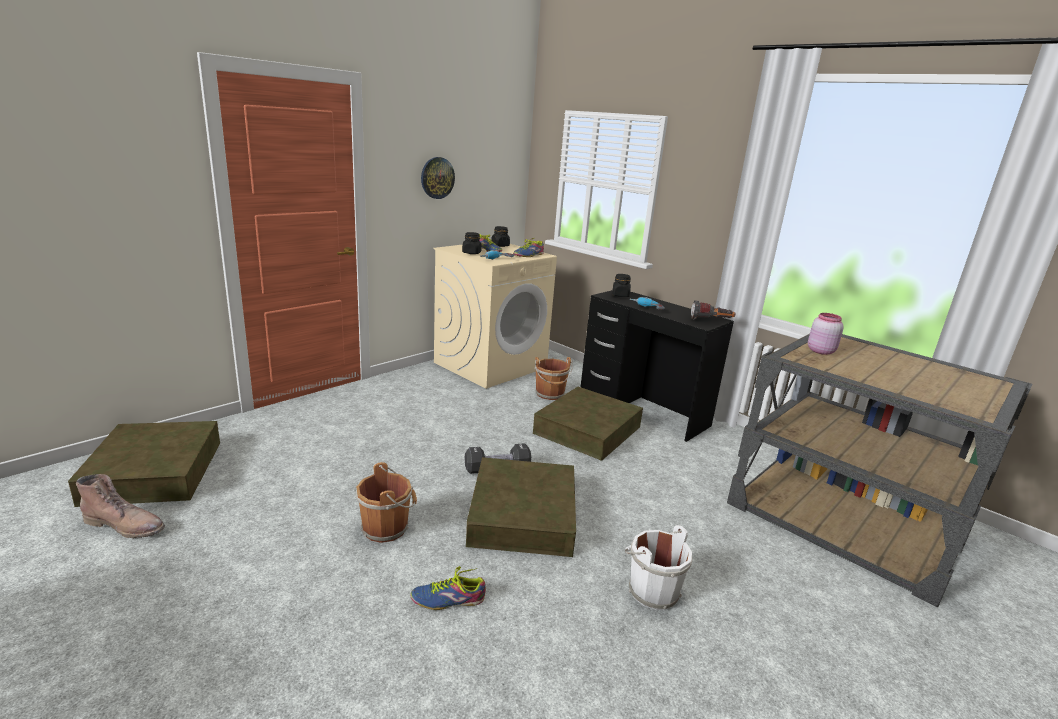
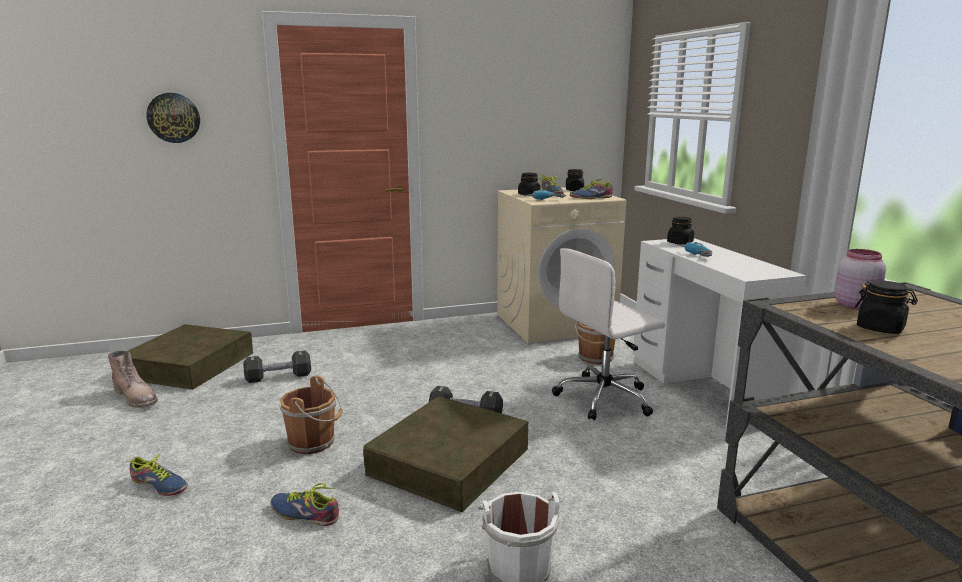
camera: 30 degrees right, 5 degrees down
(268, 617) = (159, 485): none -> shoe
(279, 465) = (278, 377): none -> black dumbbell
(437, 178) = (502, 117): wall clock -> wall clock (173, 118)
(587, 430) = (605, 398): brown storage box -> white office chair
(643, 409) = (701, 389): black desk -> white desk
(711, 321) = (767, 273): flashlight -> none
(856, 369) = (880, 328): none -> black jar

